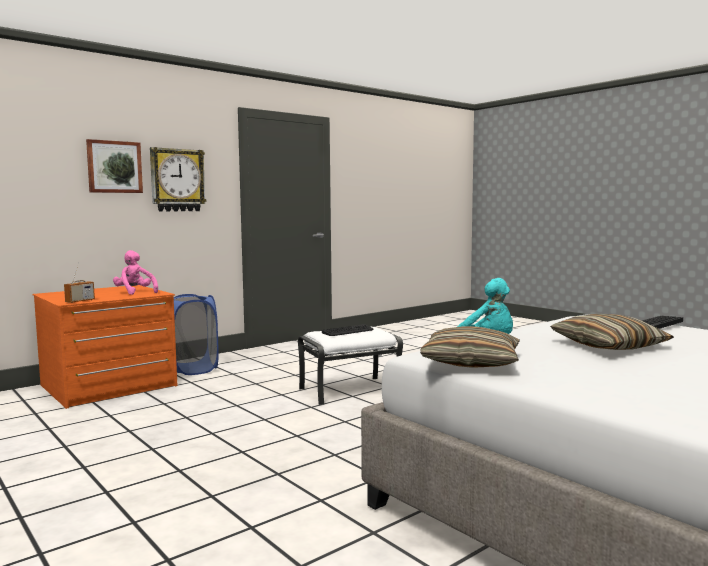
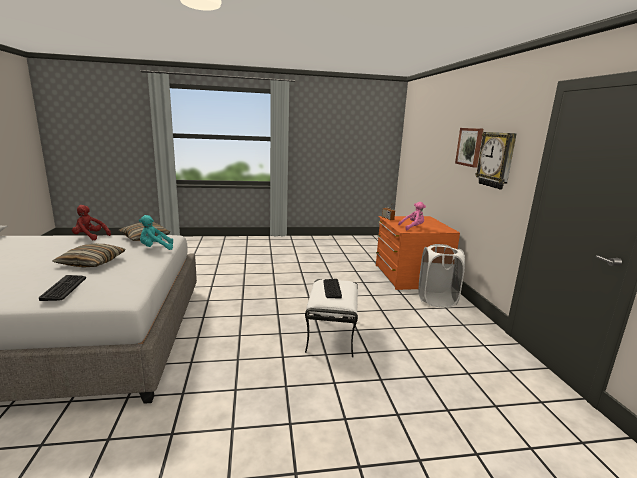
camera: 120 degrees right, 10 degrees up
(193, 369) = (436, 300): blue laundry basket -> white laundry basket
(585, 393) = (90, 237): none -> red plush toy

